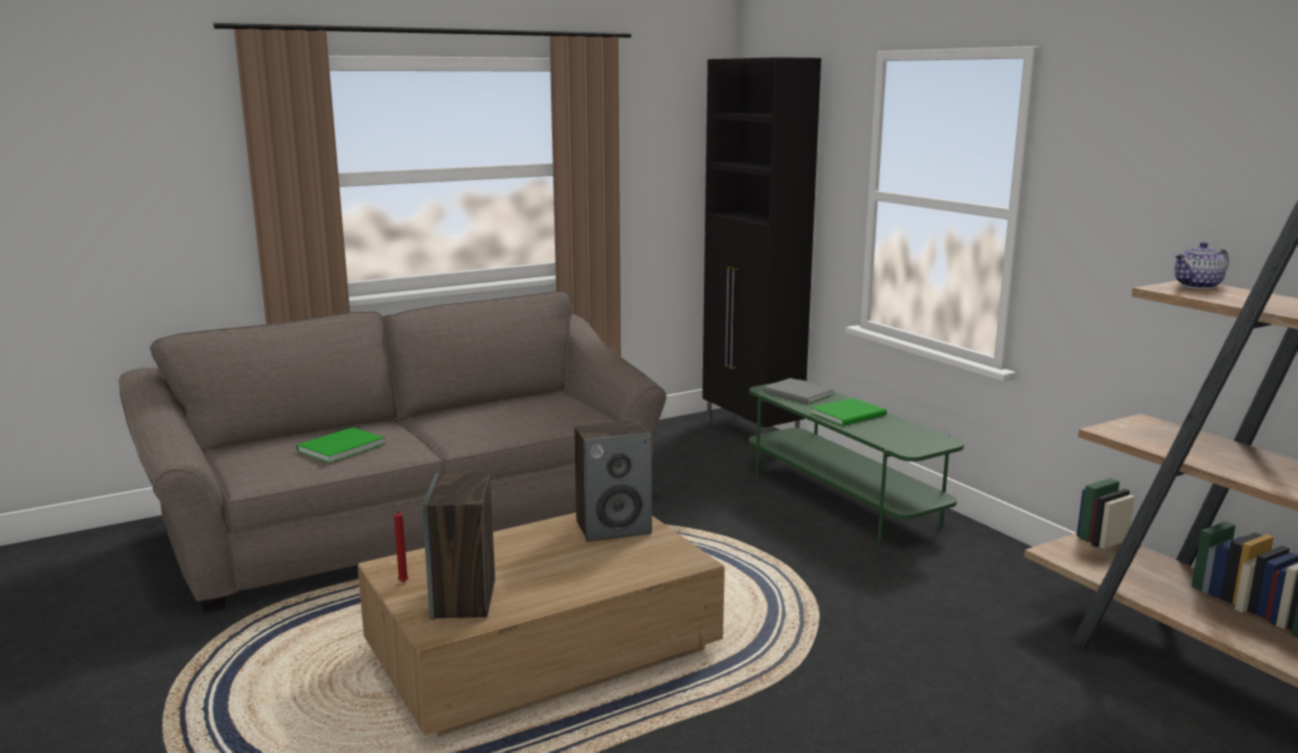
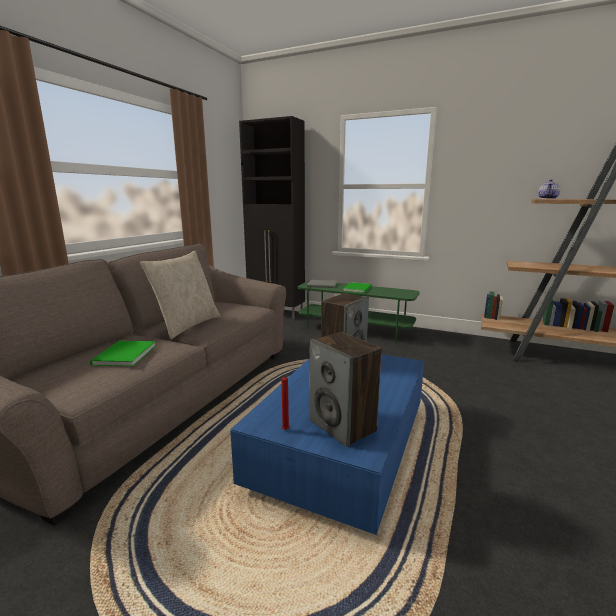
camera: 35 degrees left, 0 degrees up
(461, 424) = (187, 325): none -> beige pillow
(544, 652) = (342, 445): brown coffee table -> blue coffee table

